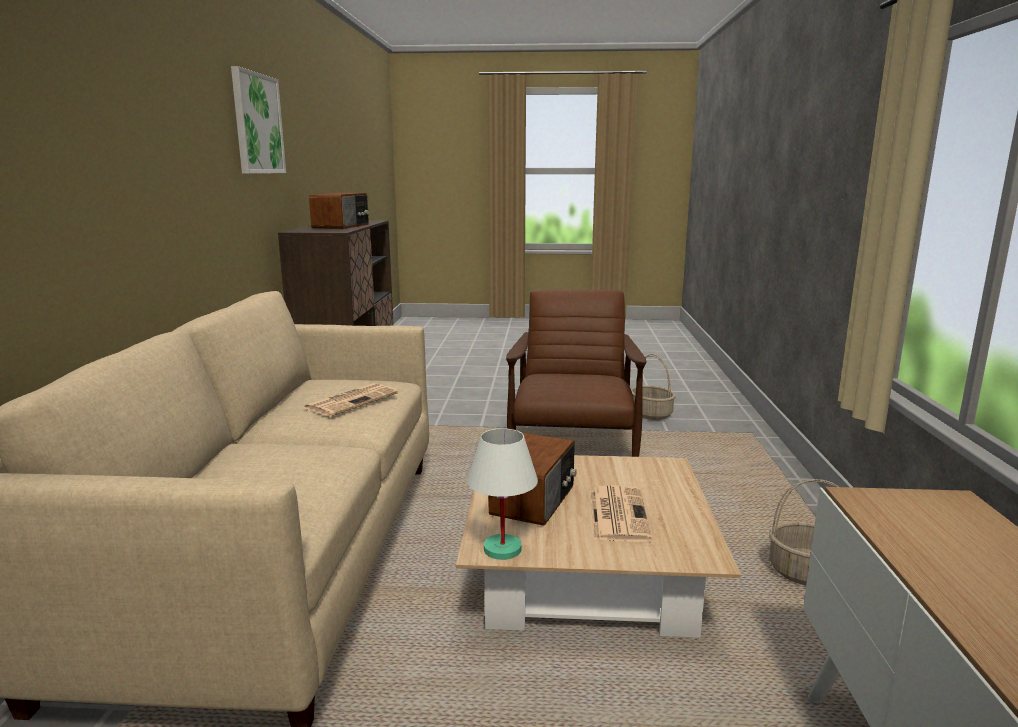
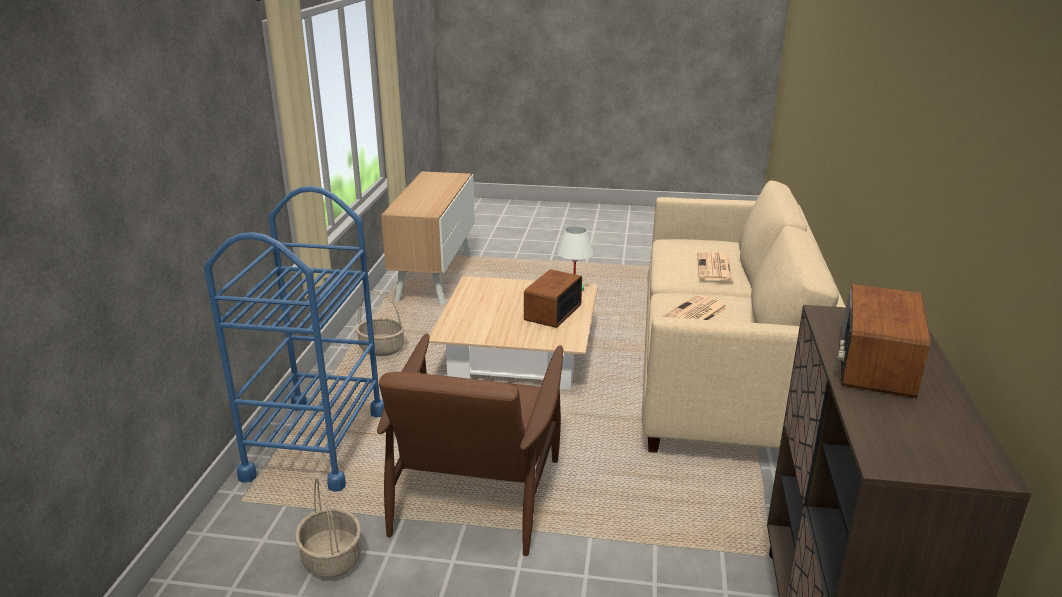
camera: 175 degrees left, 10 degrees up
(257, 124) = (961, 151): picture -> none
(617, 514) = (504, 303): newspaper -> newspaper (714, 268)
(743, 465) = (316, 444): none -> blue cart

